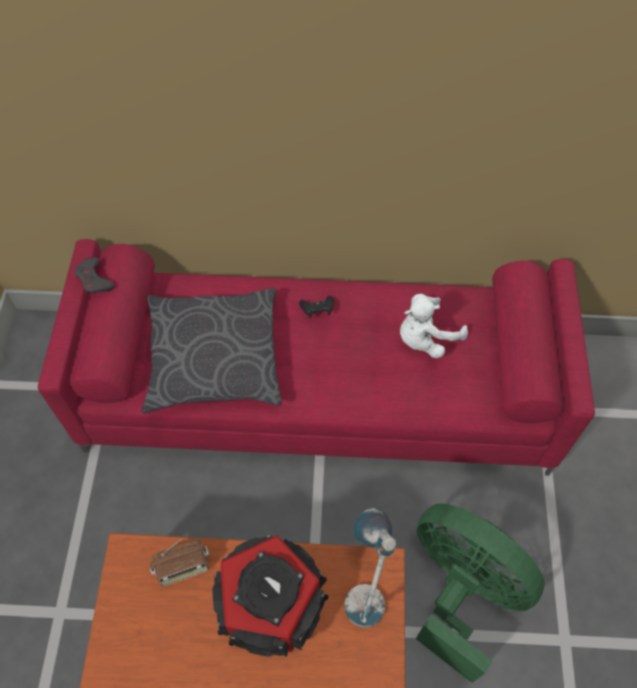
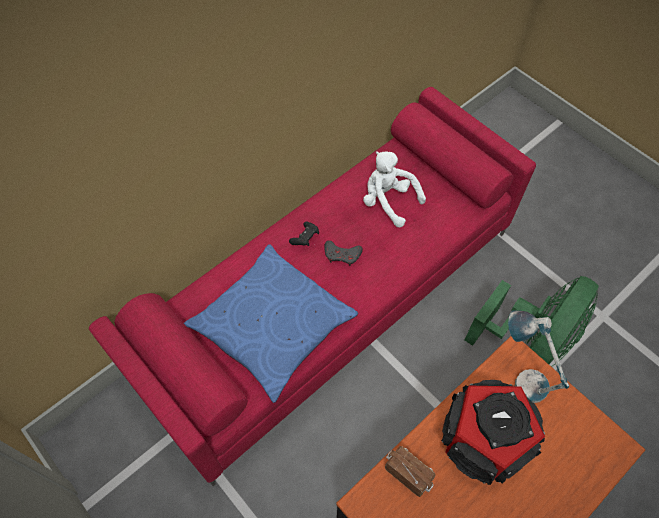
camera: 45 degrees left, 0 degrees up
(94, 279) = (140, 341): grey game controller -> grey game controller (342, 255)
(183, 568) = (408, 474): radio -> radio turned 75 degrees counterclockwise
(214, 358) = (273, 326): grey pillow -> blue pillow
(425, 338) = (388, 201): white plush toy -> white plush toy turned 120 degrees clockwise
(461, 591) = (530, 341): green fan -> green fan turned 135 degrees clockwise

